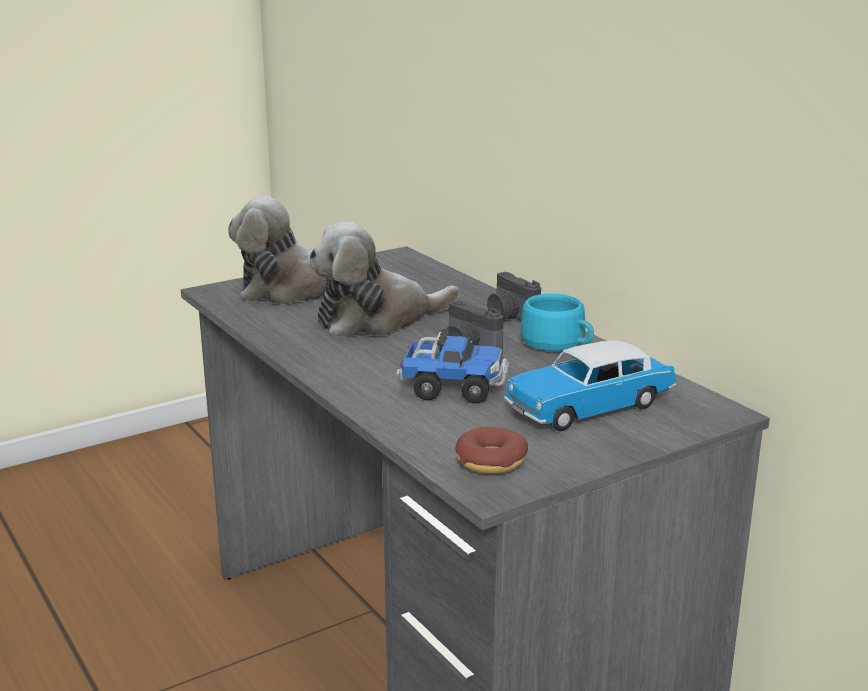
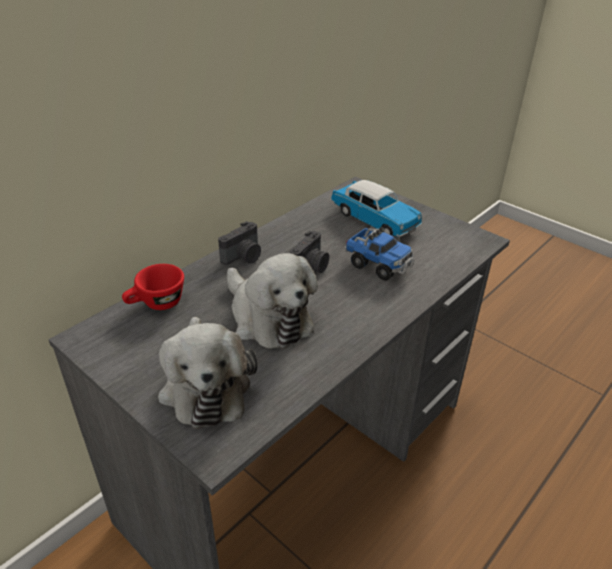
camera: 105 degrees left, 15 degrees up
(434, 278) = (156, 304): none -> red cup
(452, 390) = (378, 265): toy truck -> toy truck turned 135 degrees clockwise
(490, 462) = (457, 242): donut -> none
(558, 344) = (287, 235): turquoise cup -> none

